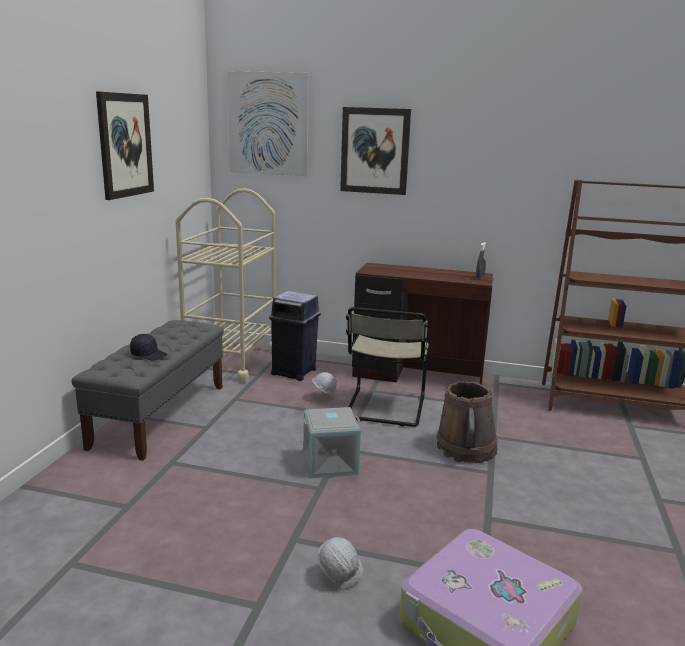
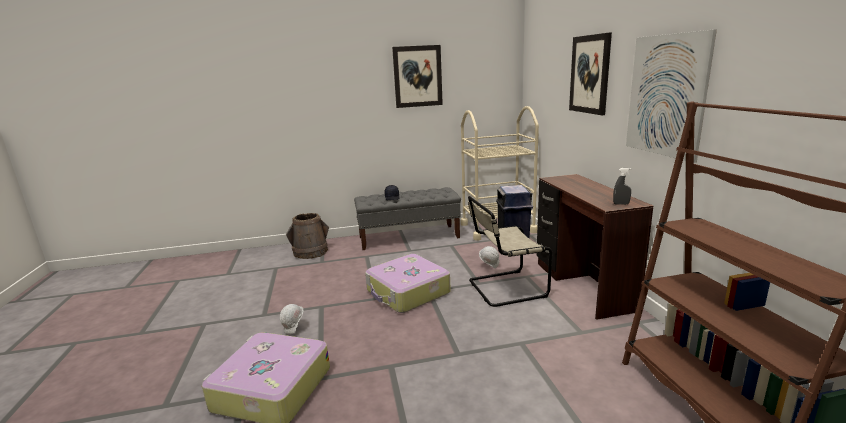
camera: 65 degrees right, 0 degrees up
(268, 124) = (543, 56): picture -> picture (666, 96)
(330, 462) = (407, 292): grey storage box -> suitcase
(466, 449) = (483, 335): brown bucket -> brown bucket (310, 252)

